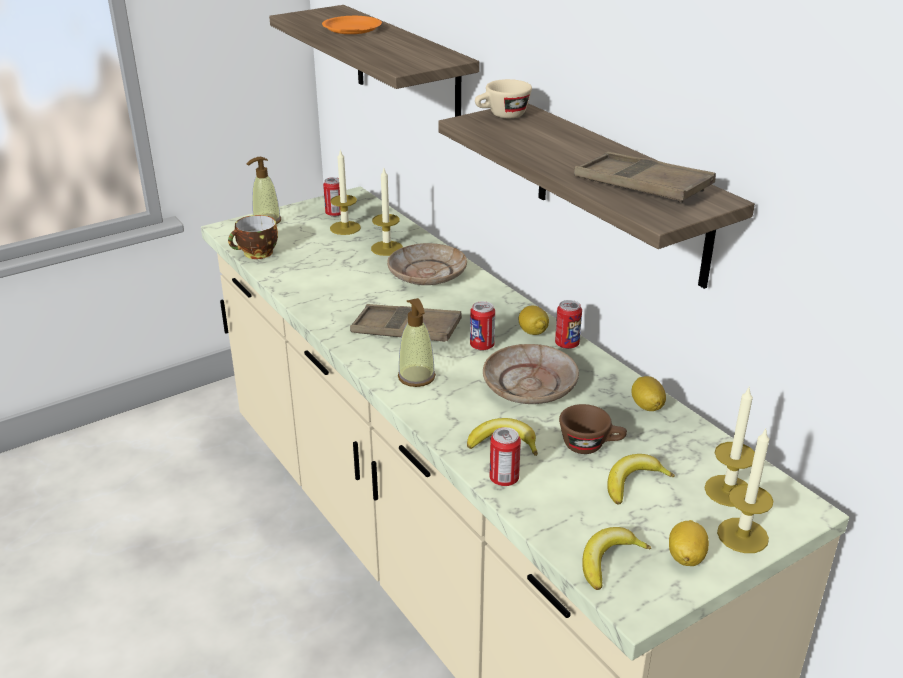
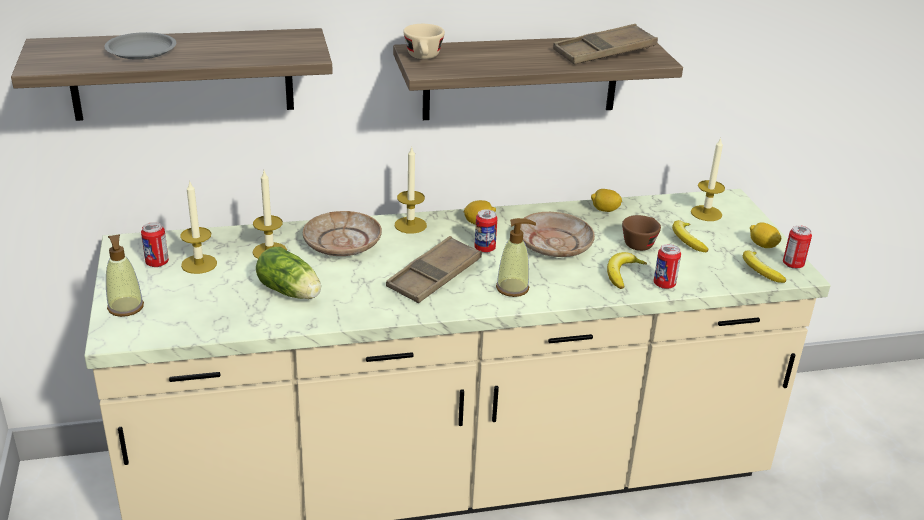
camera: 70 degrees left, 0 degrees up
(257, 254) = (204, 327): cup -> none
(329, 273) = (291, 292): none -> lettuce
(352, 29) = (141, 50): orange plate -> grey plate
(567, 344) = (507, 215): can -> can (793, 264)
(742, 535) = (748, 223): candle -> candle (410, 225)

